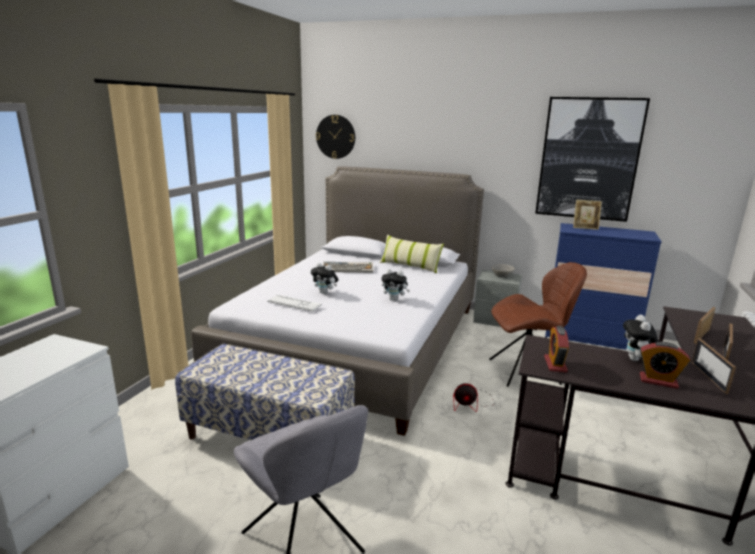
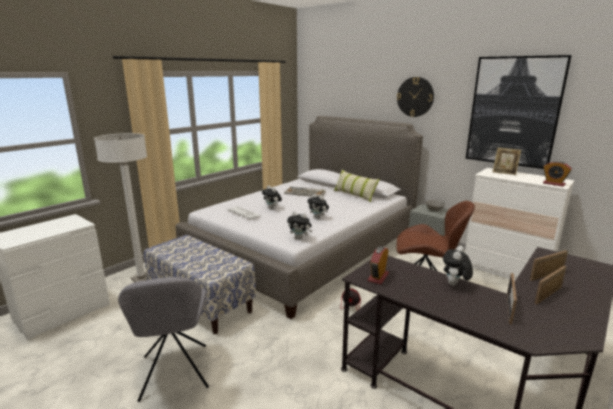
camera: 20 degrees right, 0 degrees up
(153, 420) = (141, 279): none -> white floor lamp
(335, 136) = (318, 93): wall clock -> wall clock (415, 97)
(397, 328) = (300, 238): none -> plush toy
(589, 337) = (506, 271): blue dresser -> white dresser
(658, 381) = (455, 303): alarm clock -> alarm clock (554, 184)

